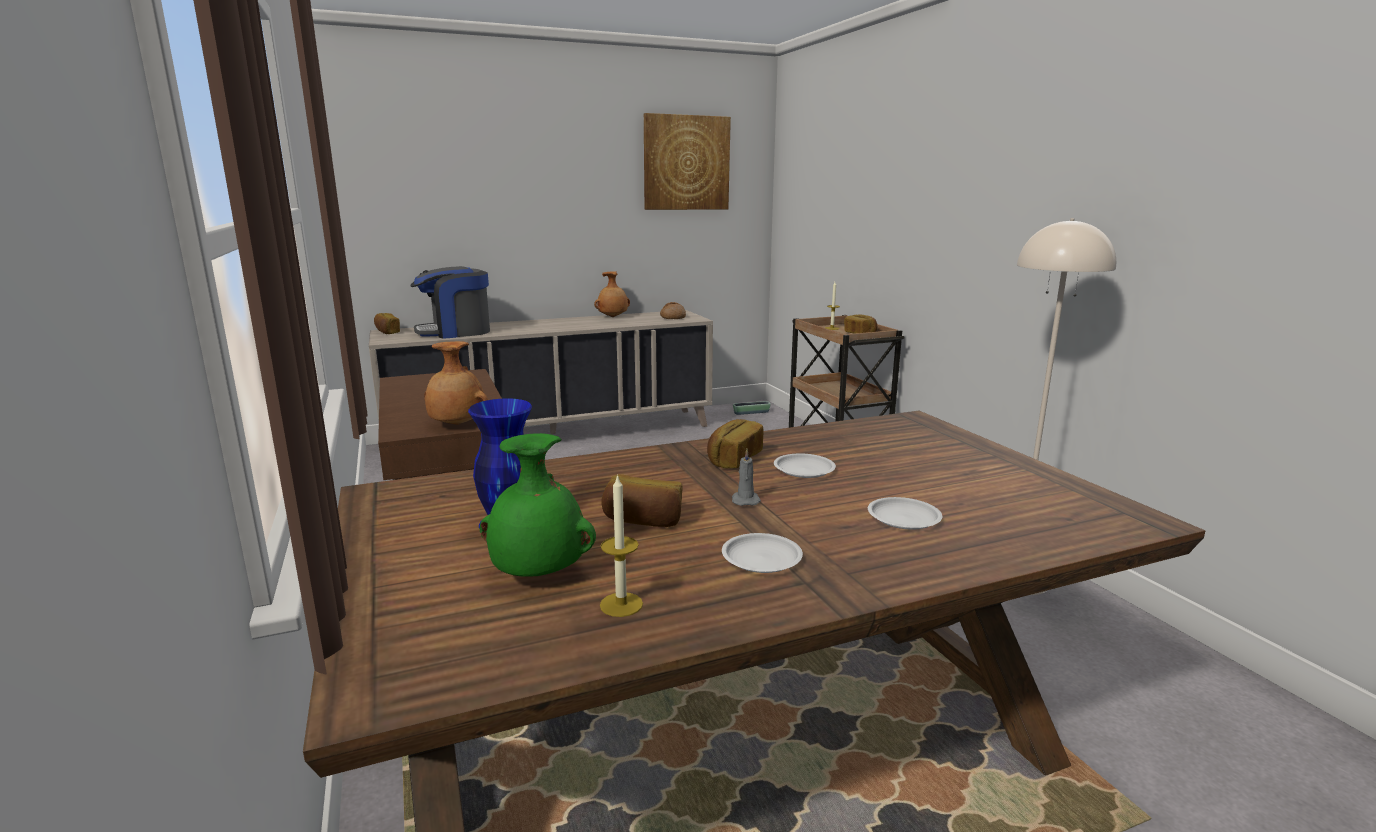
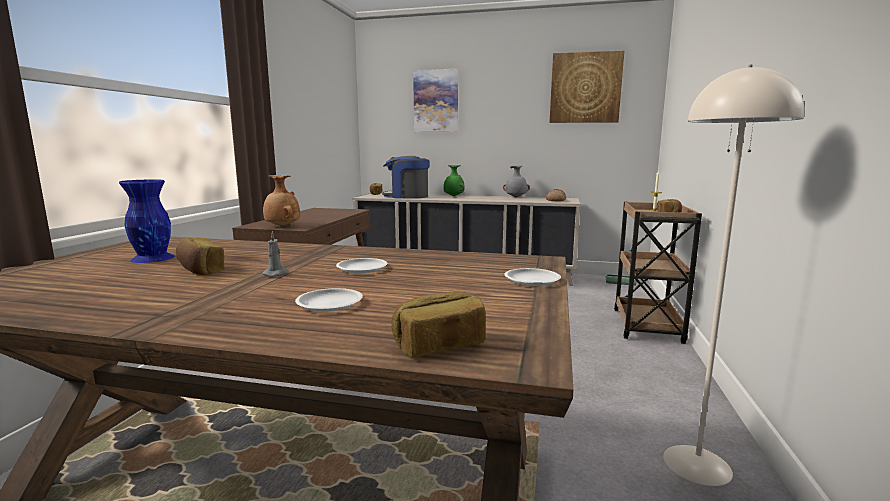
camera: 35 degrees right, 5 degrees down
(474, 175) = (436, 101): none -> picture
(538, 573) = (89, 277): green vase -> green vase (453, 196)
(613, 317) = (516, 197): brown vase -> grey vase
(621, 604) = (65, 297): candle -> none
(733, 459) = (341, 256): bread -> bread (439, 345)
(761, 558) = (184, 298): white plate -> white plate (532, 280)

